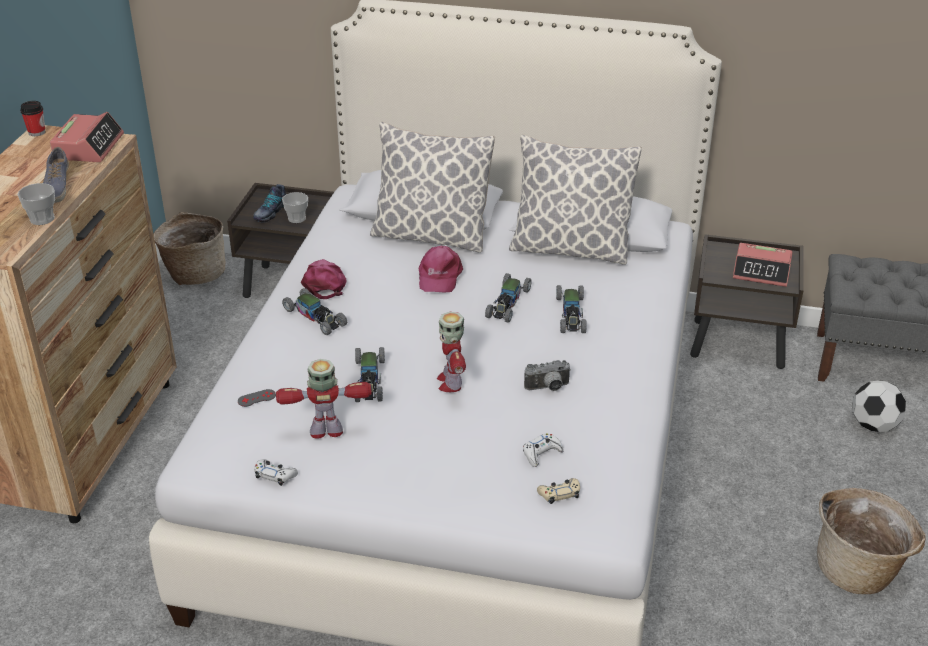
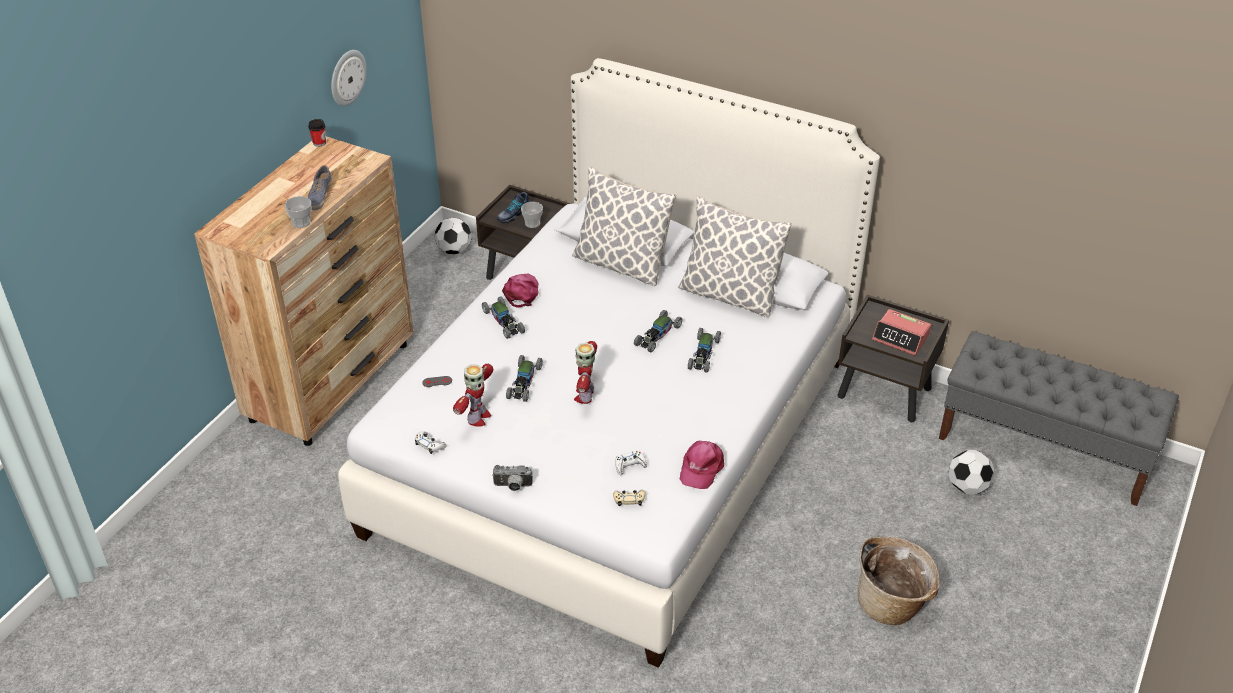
camera: 15 degrees right, 5 degrees up
(55, 55) = (347, 77): none -> wall clock
(89, 147) = (353, 162): alarm clock -> none
(194, 273) = (454, 250): basket -> football
(327, 431) = (478, 418): toy robot -> toy robot turned 105 degrees clockwise
(439, 276) = (613, 302): pink cap -> pink cap (701, 468)
(548, 388) = (658, 414): camera -> camera (512, 486)

